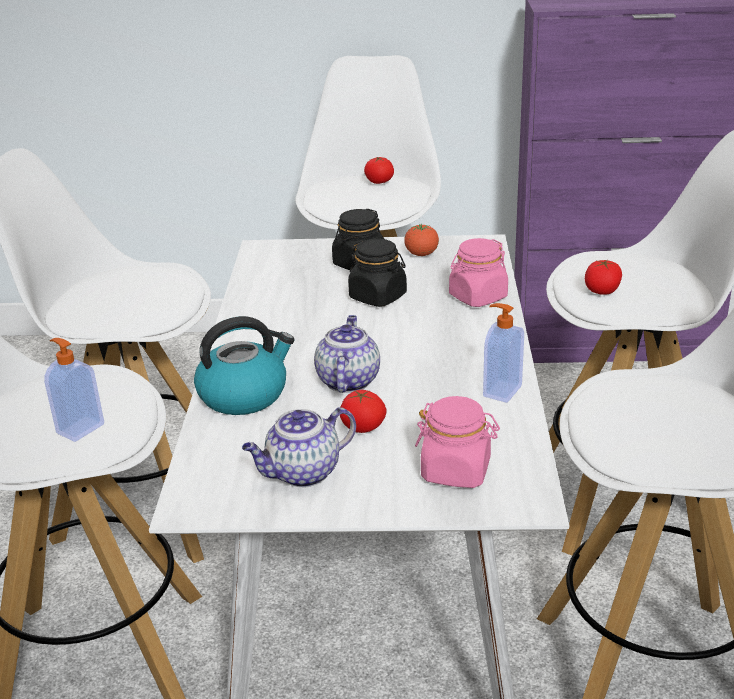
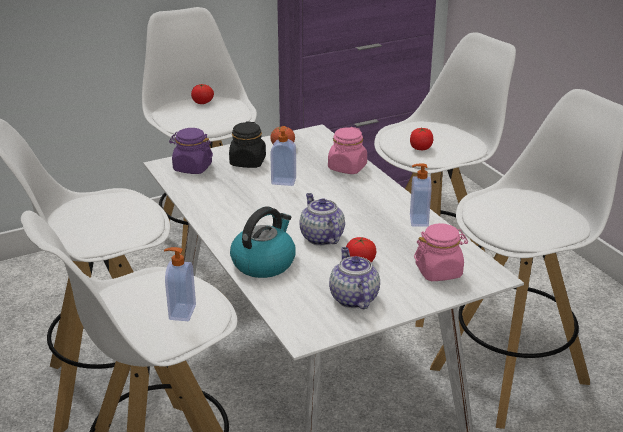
camera: 30 degrees left, 0 degrees up
(288, 257) = (192, 168): none -> purple jar
(302, 473) = (353, 298): teapot -> teapot turned 135 degrees clockwise
(378, 297) = (284, 181): black jar -> soap dispenser

